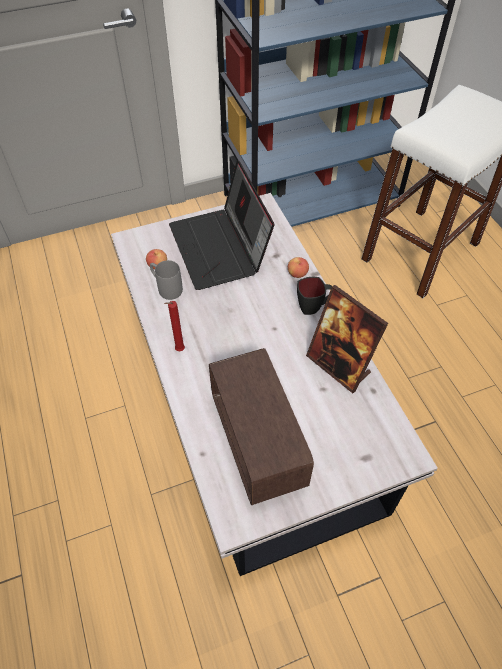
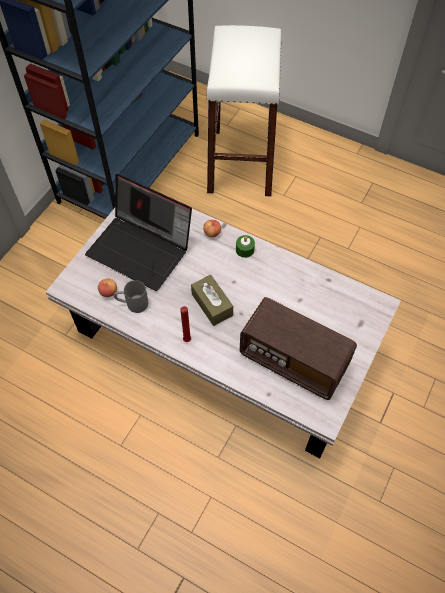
camera: 40 degrees left, 5 degrees up
(233, 335) = (212, 304): none -> brown tissue box
(314, 307) = (245, 250): black mug -> green candle
(338, 365) = (295, 278): picture frame -> none

